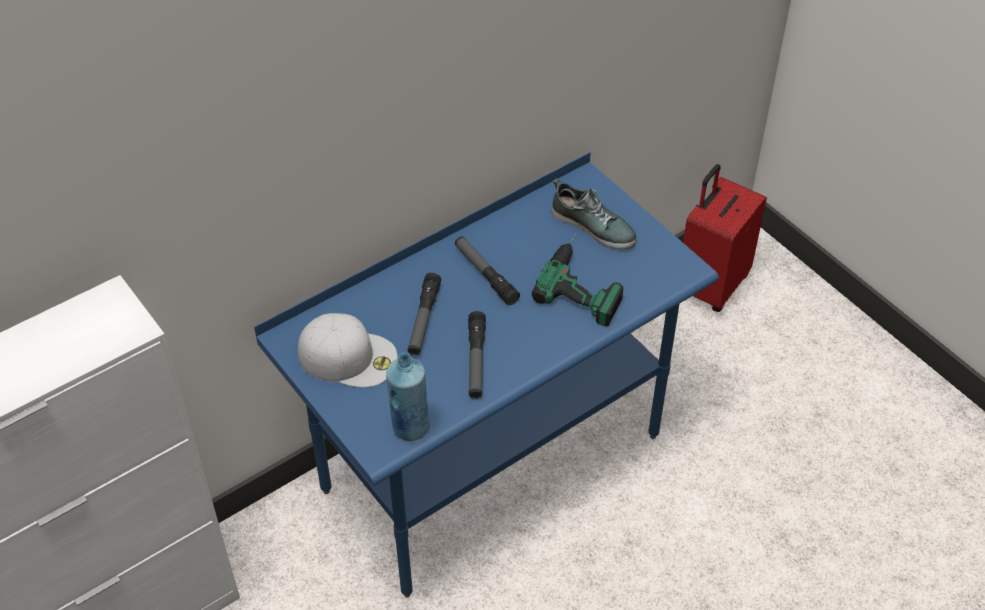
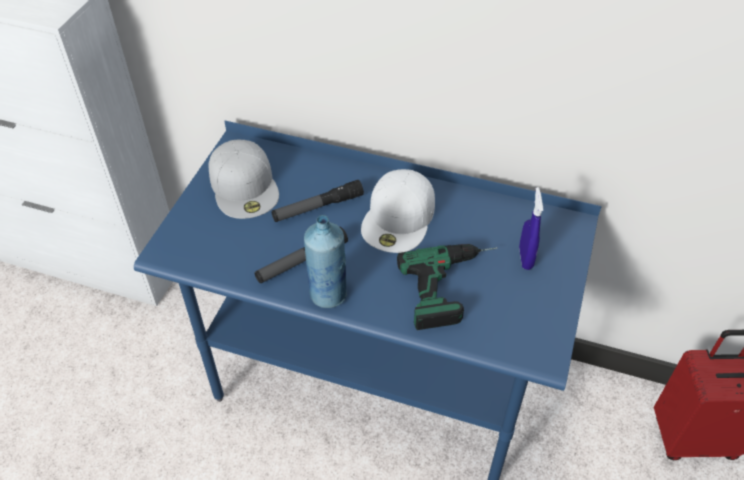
camera: 55 degrees right, 0 degrees up
(410, 427) = (200, 258): blue bottle -> blue bottle (328, 294)
(485, 275) = (399, 218): flashlight -> white cap
(593, 226) = (525, 258): shoe -> blue spray bottle

